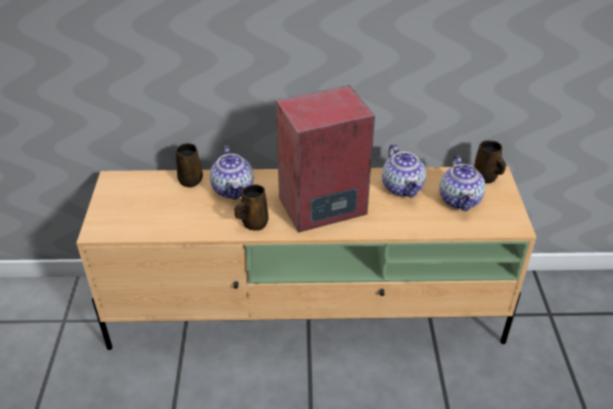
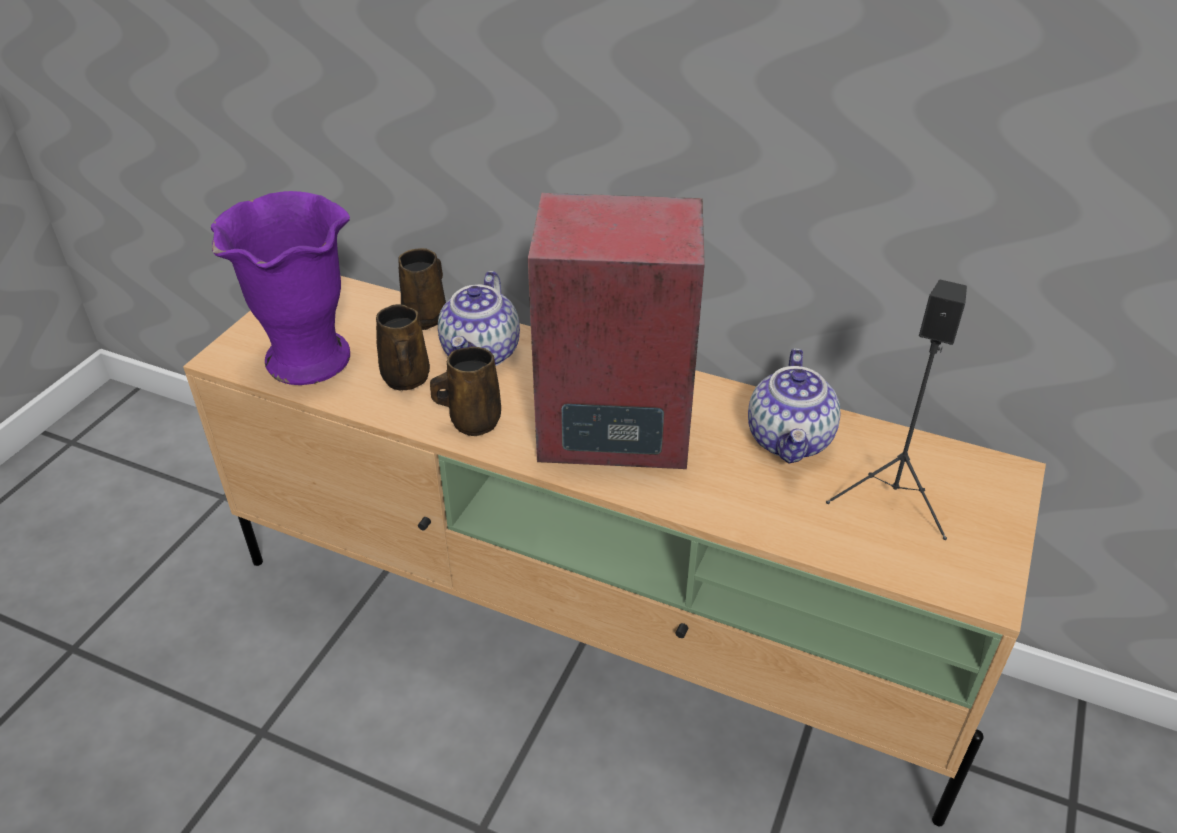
camera: 25 degrees right, 0 degrees up
(144, 219) = (308, 360): none -> purple vase
(460, 199) = (894, 499): teapot -> black speaker
(486, 178) = (978, 472): brown mug -> brown mug (406, 380)

